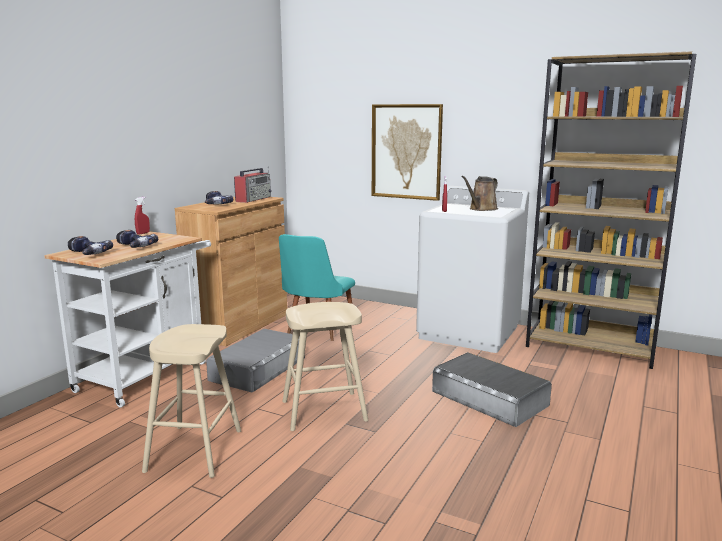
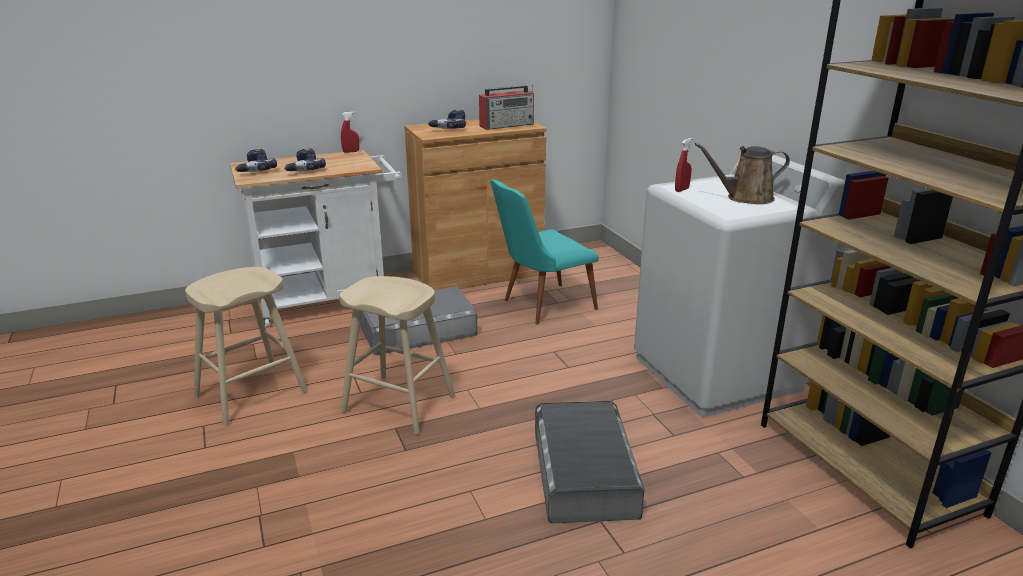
camera: 40 degrees right, 10 degrees up
(406, 151) = (719, 83): picture -> none

